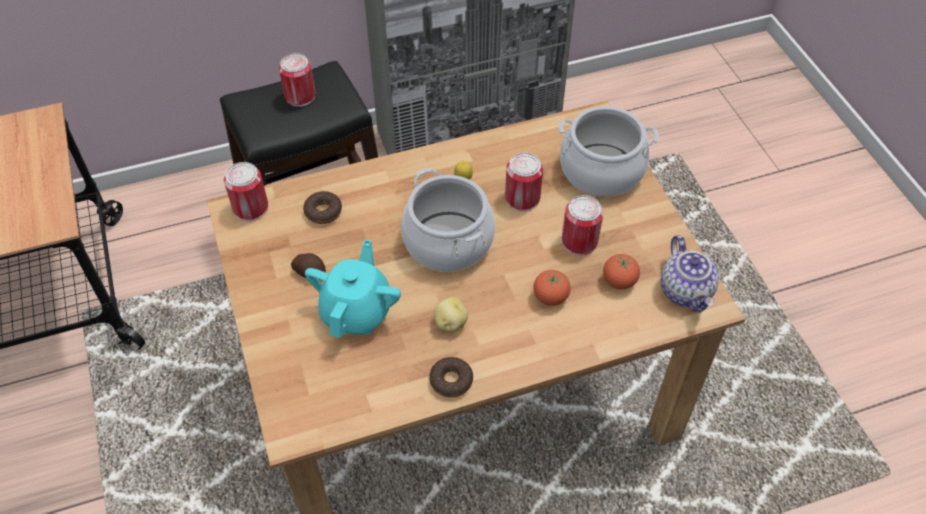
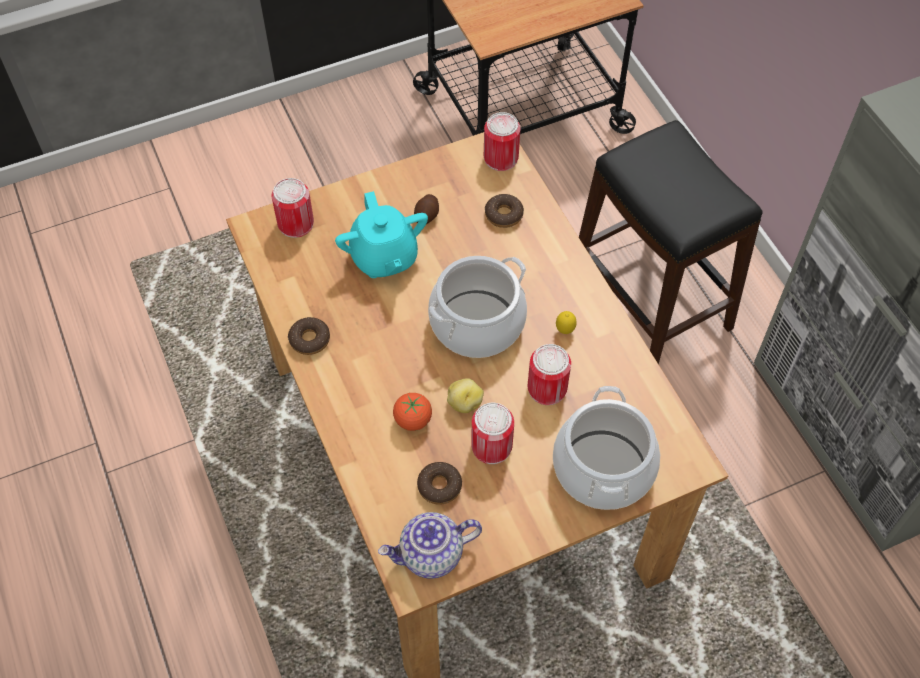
camera: 85 degrees right, 5 degrees up
(300, 96) = (691, 184): can -> can (295, 223)
(357, 311) = (384, 258): turquoise teapot -> turquoise teapot turned 60 degrees clockwise
(450, 323) = (375, 333): potato -> potato (464, 402)
(619, 281) = (439, 486): tomato -> donut

